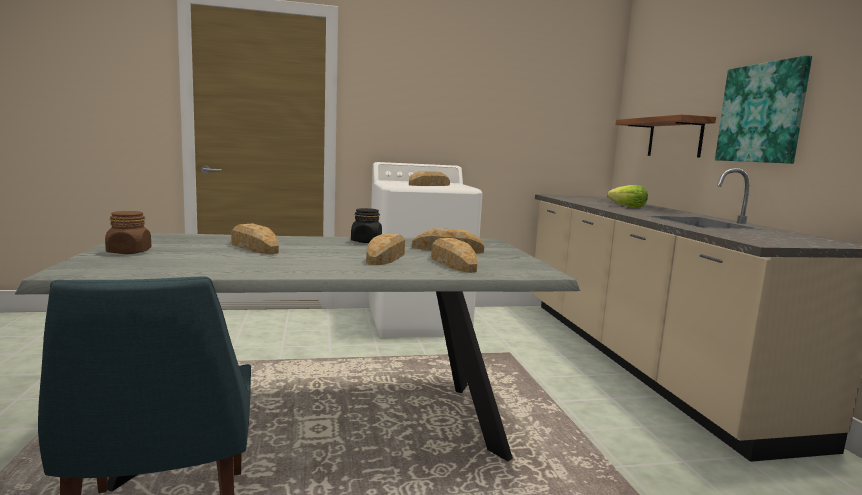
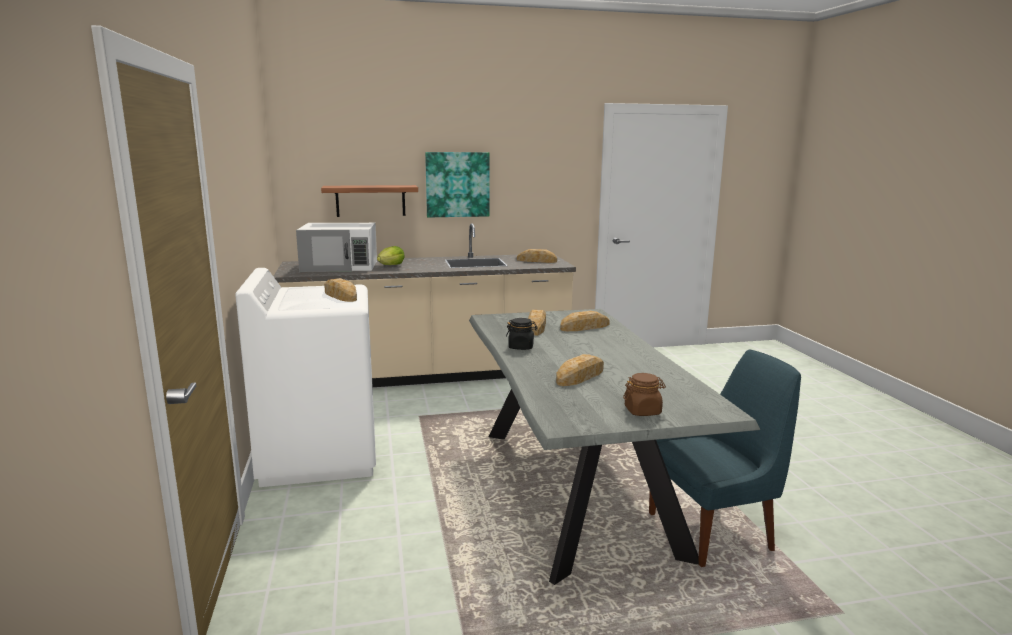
camera: 90 degrees left, 5 degrees up
(387, 257) = (581, 340): bread -> bread (536, 260)
(605, 201) = (340, 266): none -> white microwave

